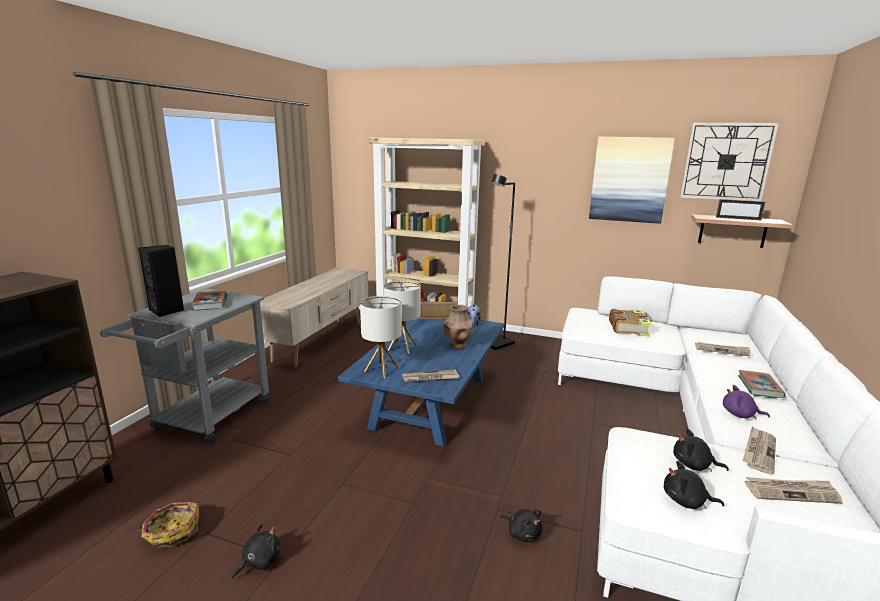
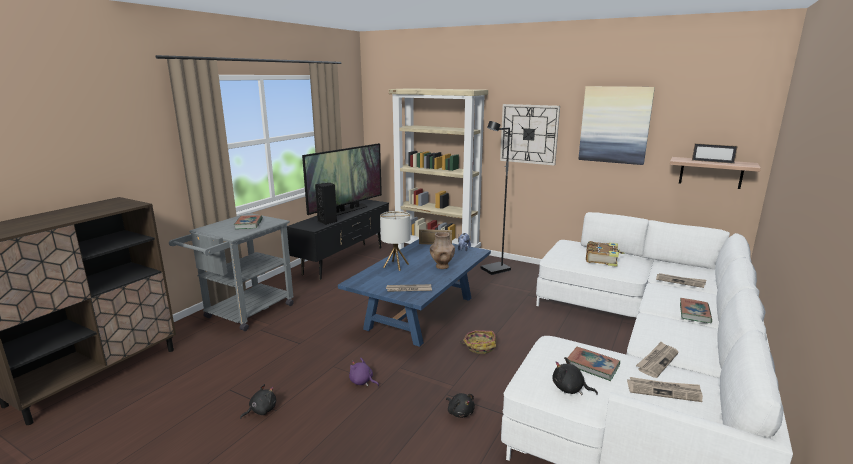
camera: 10 degrees right, 0 degrees up
(167, 311) = (216, 229): black speaker -> black speaker (328, 222)
(172, 531) = (207, 386): basket -> basket (479, 346)
(320, 341) = (344, 261): beige tv stand -> black tv stand
(321, 282) = (346, 210): none -> television
(382, 370) = (373, 281): table lamp -> none
(694, 465) = (592, 366): black plush toy -> book
(726, 162) = (703, 108): wall clock -> wall clock (529, 134)
(740, 415) = (660, 333): purple plush toy -> purple plush toy (362, 382)

